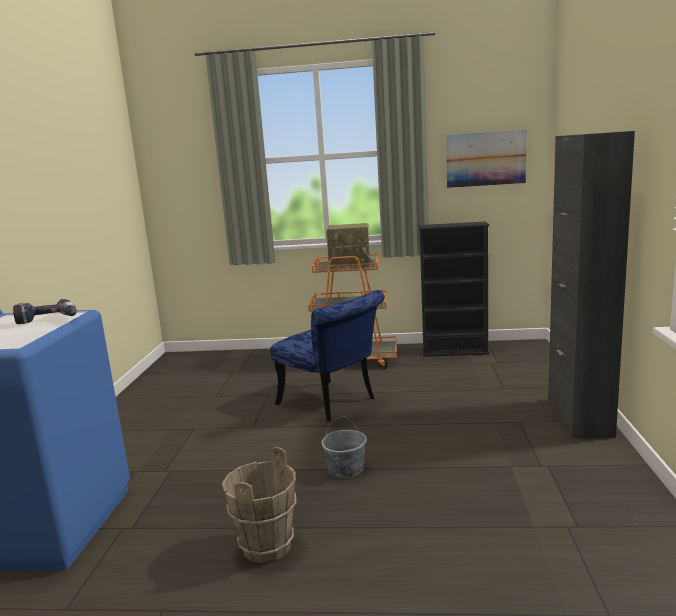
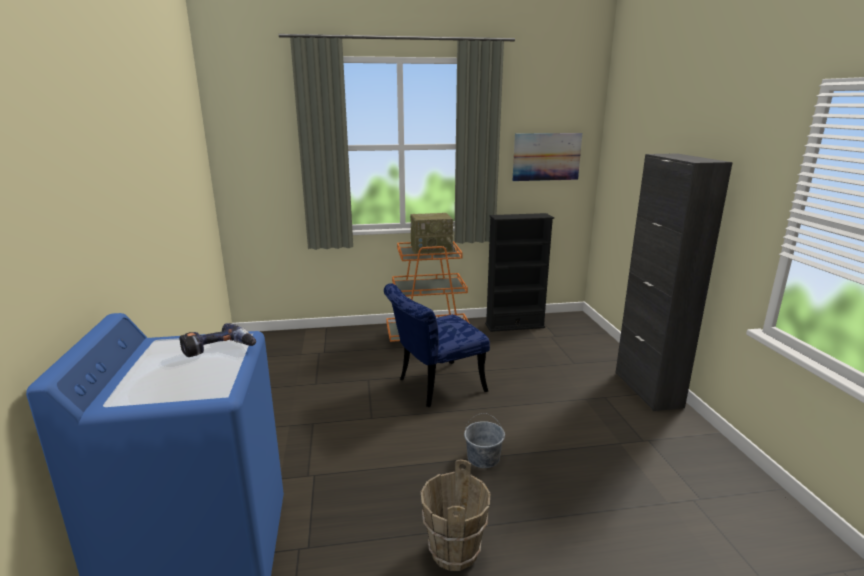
camera: 15 degrees left, 5 degrees up
(332, 403) = (434, 386): blue chair -> blue chair turned 120 degrees clockwise

